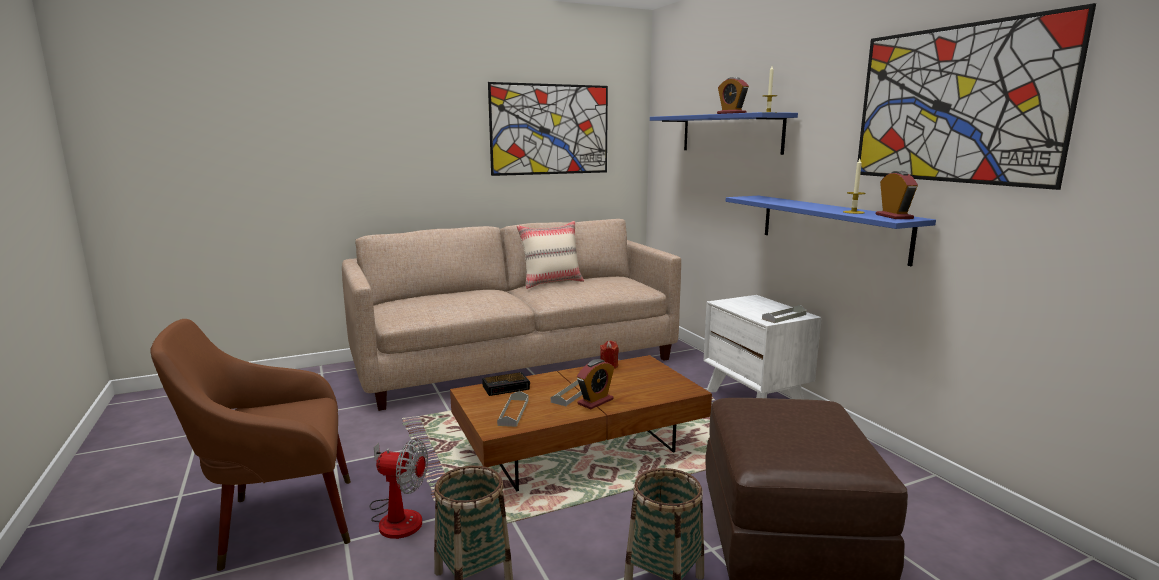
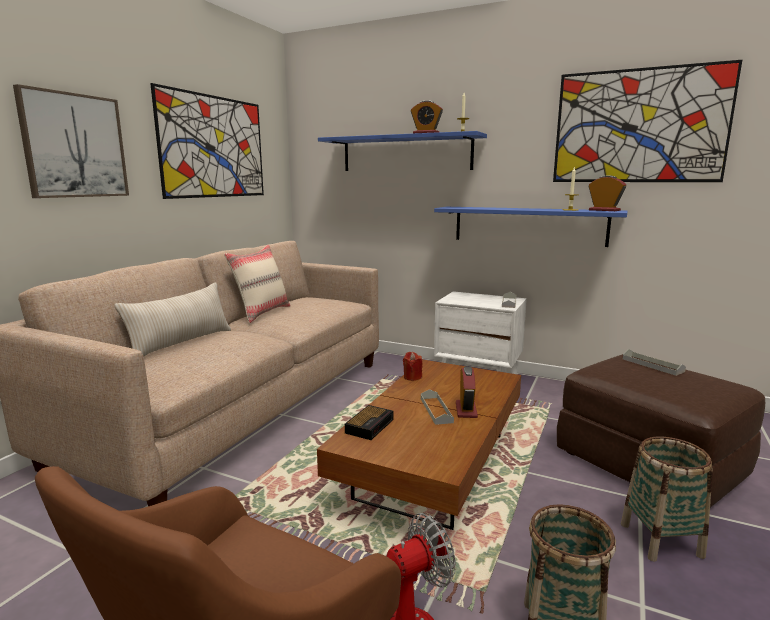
camera: 40 degrees left, 0 degrees up
(418, 137) = (74, 146): none -> picture
(455, 293) = (181, 343): none -> beige pillow
(513, 412) = (425, 446): grey tray -> grey tray (652, 365)

